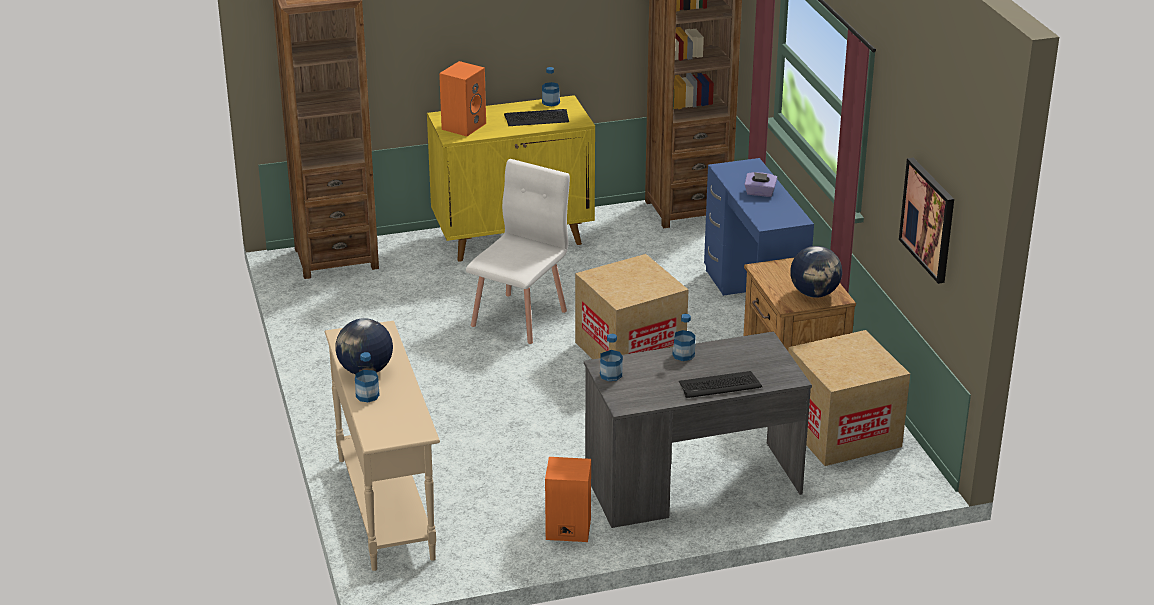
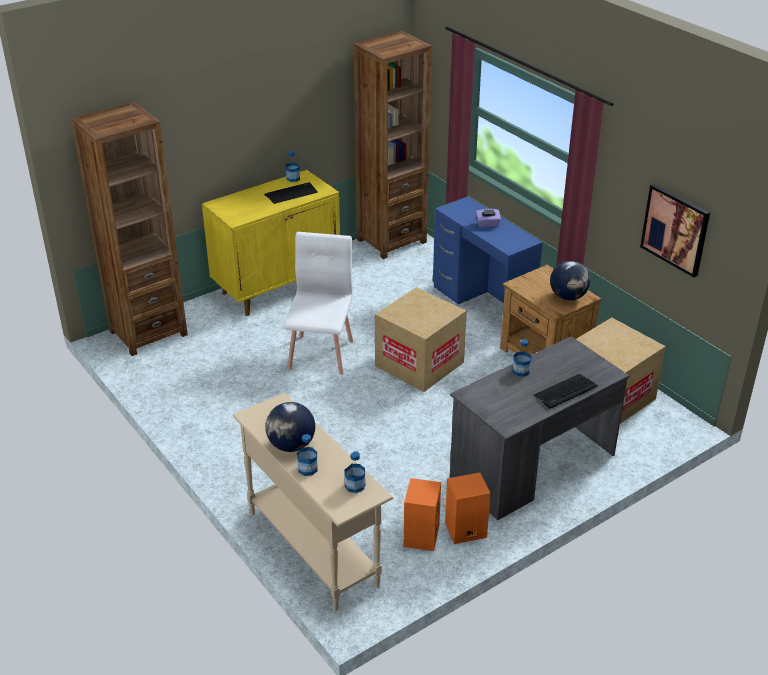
camera: 20 degrees left, 5 degrees up
(463, 126) = (238, 209): orange speaker -> orange speaker (420, 535)
(610, 375) = (479, 401): bottle -> bottle (355, 485)

